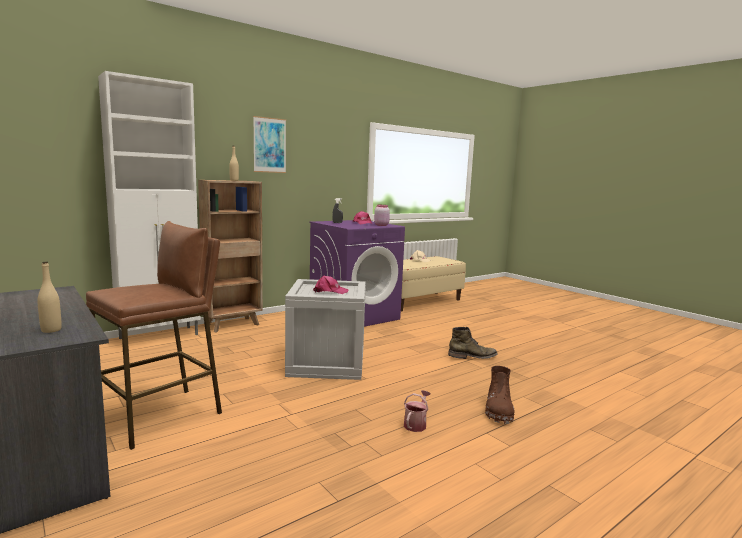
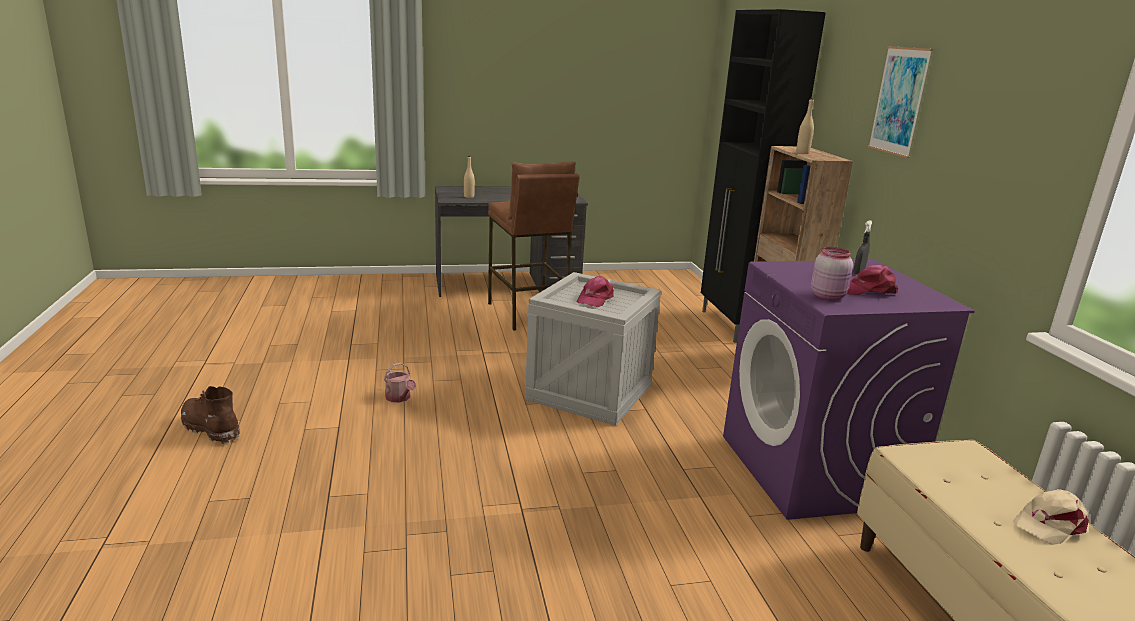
camera: 115 degrees right, 10 degrees up
(160, 336) = (733, 326): white cabinet -> black cabinet
(473, 357) = (530, 518): green boot -> none
(498, 411) = (362, 454): brown boot -> brown boot (211, 428)

